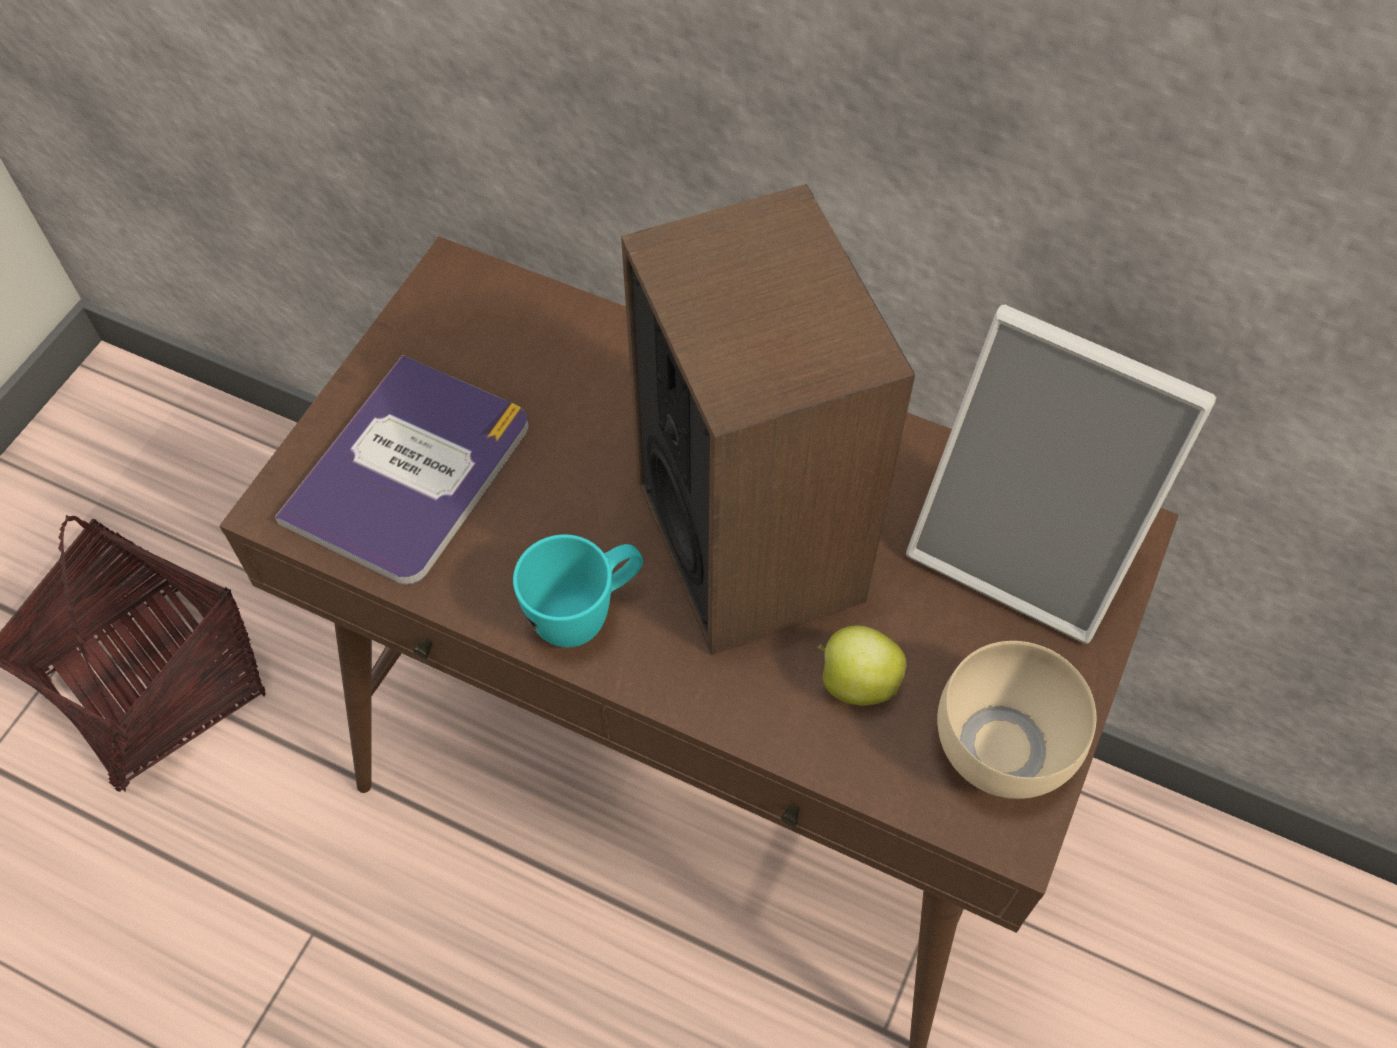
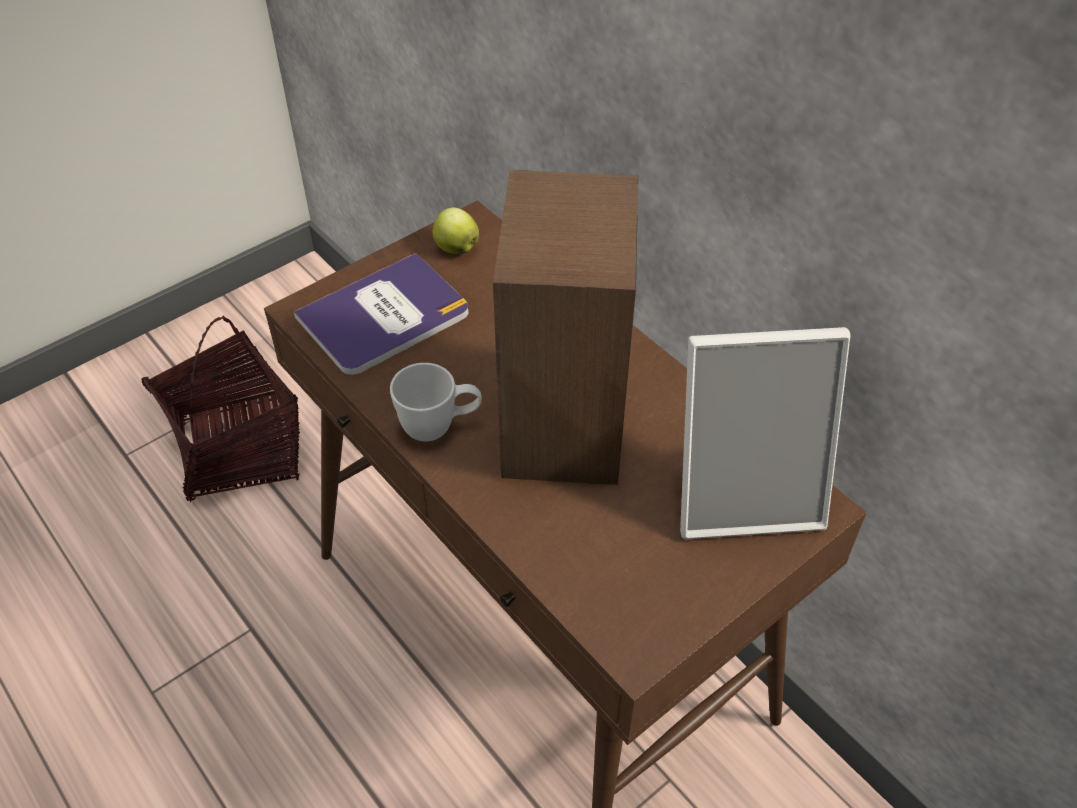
camera: 25 degrees right, 10 degrees down
(586, 613) = (439, 427): turquoise mug -> white mug
(855, 682) = (583, 527): apple -> apple (455, 247)
(1000, 742) = (658, 599): beige bowl -> none
(1026, 547) = (744, 492): picture frame -> picture frame turned 60 degrees counterclockwise

